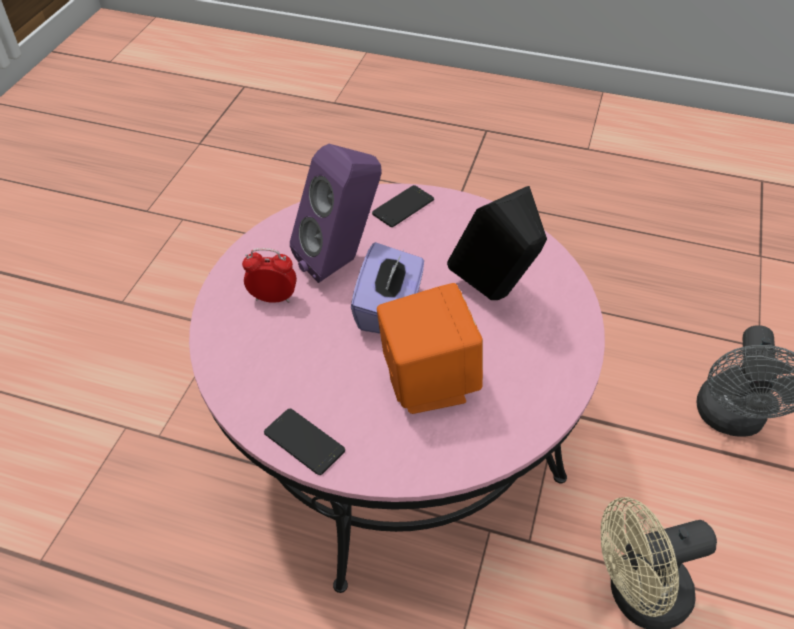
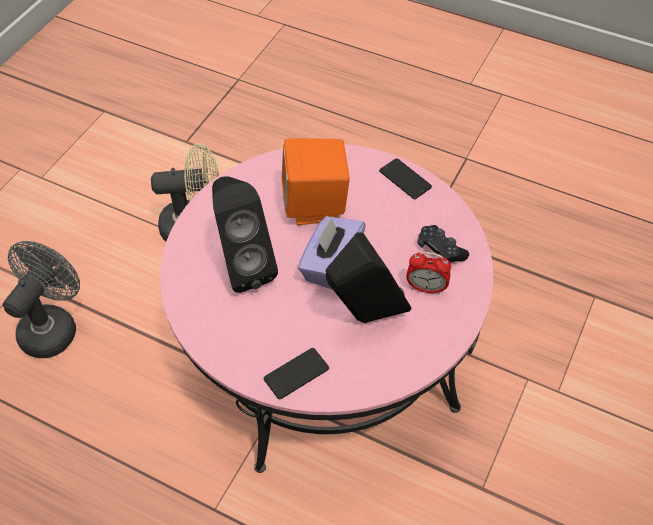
camera: 170 degrees left, 5 degrees up
(254, 343) = (440, 250): none -> black game controller
(341, 261) = (365, 317): purple speaker -> black speaker

